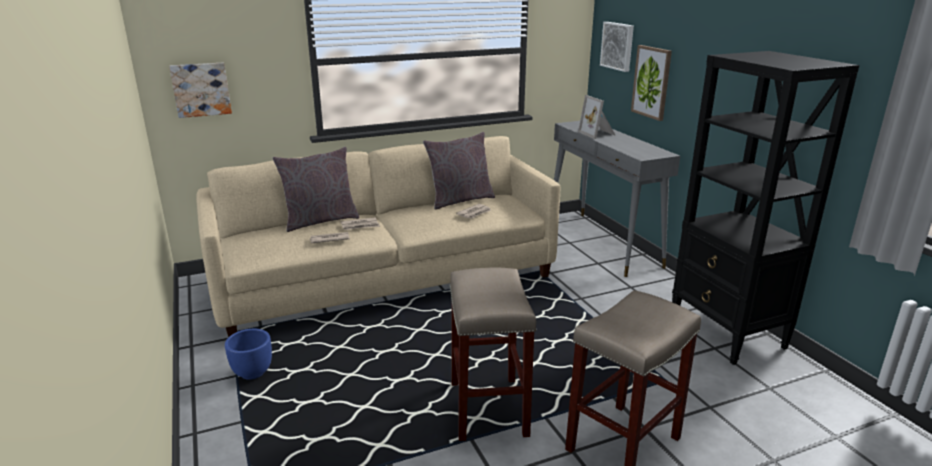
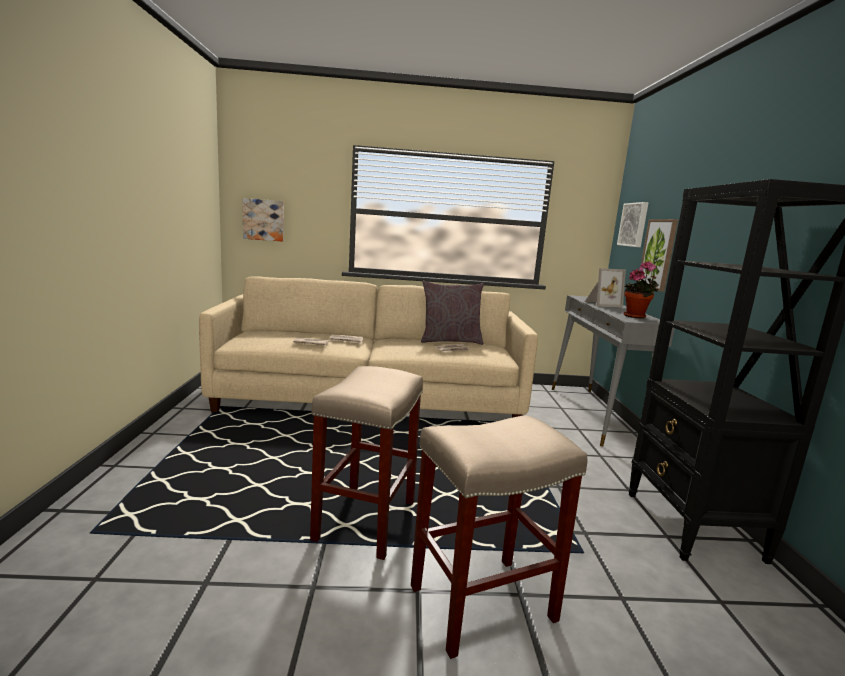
camera: 20 degrees right, 10 degrees down
(252, 373) = (202, 436): blue planter -> none
(320, 221) = (321, 333): grey pillow -> none
(598, 134) = (601, 304): picture frame -> picture frame turned 105 degrees counterclockwise
(642, 149) = (636, 316): none -> potted plant

